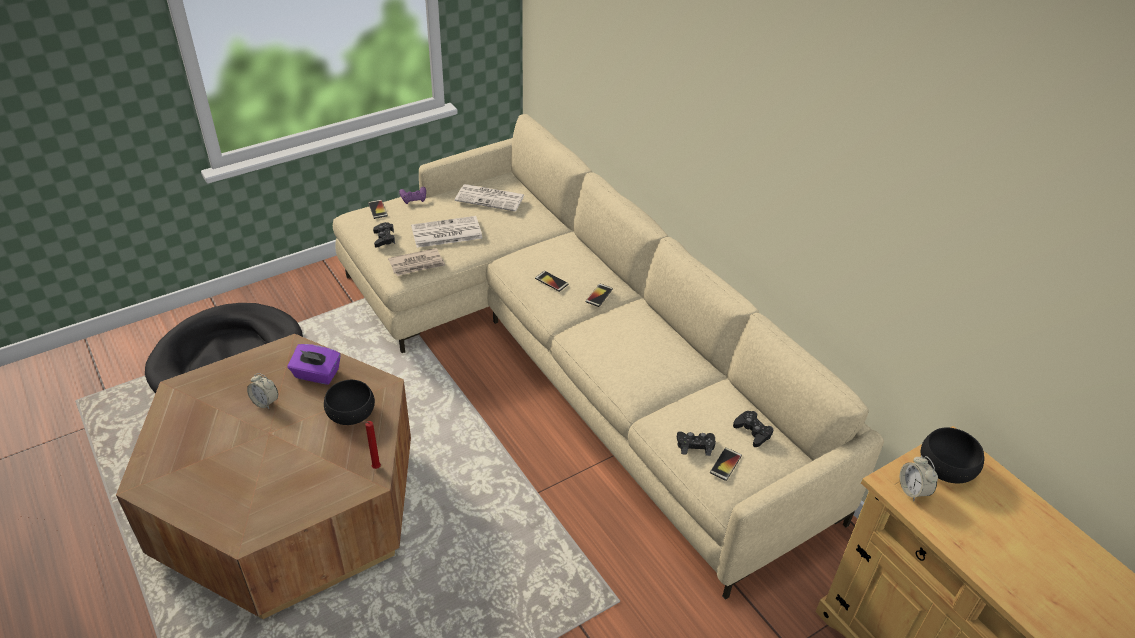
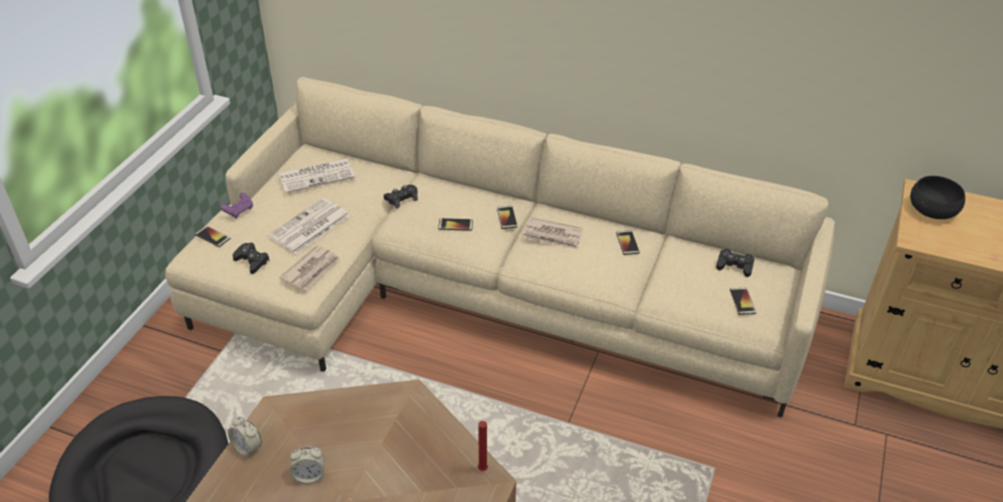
camera: 35 degrees left, 0 degrees up
(316, 374) = (331, 421): purple tissue box -> none
(351, 412) = (404, 436): black bowl -> none
(619, 327) = (553, 236): none -> newspaper
(676, 364) = (627, 243): none -> phone
(695, 445) = (707, 299): black game controller -> black game controller (401, 199)
(913, 490) = (932, 237): alarm clock -> alarm clock (247, 448)

